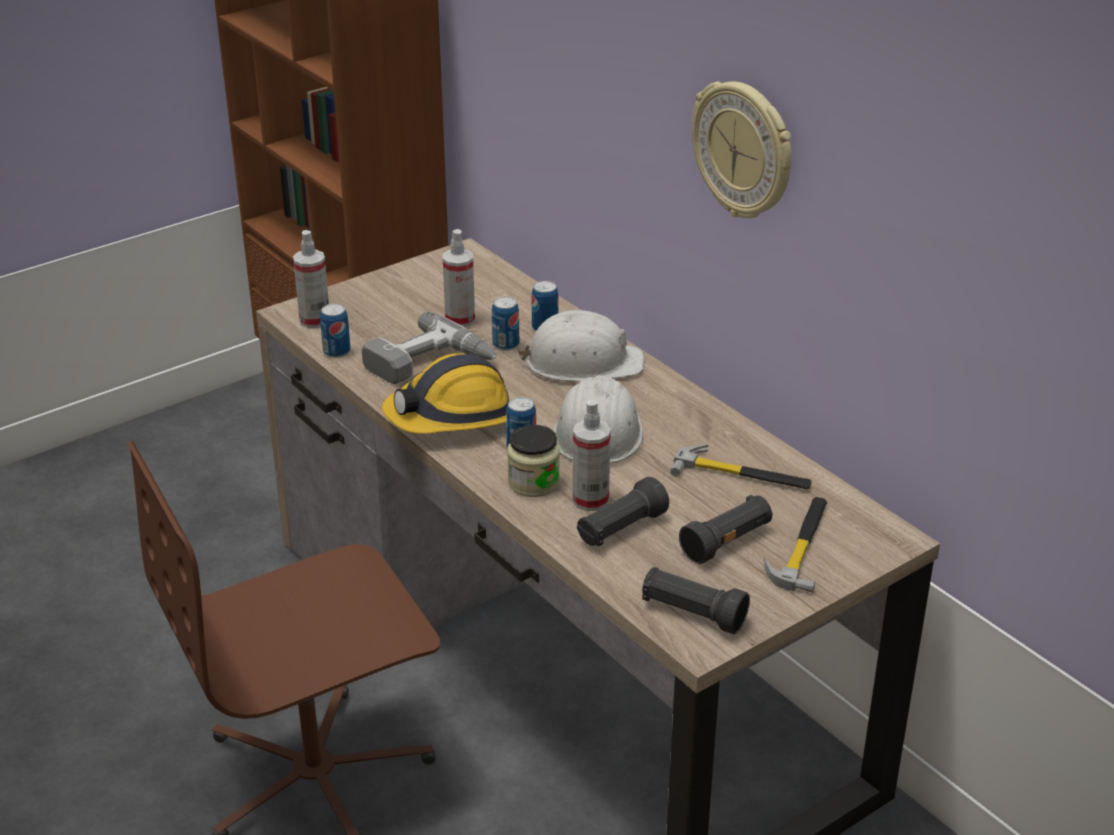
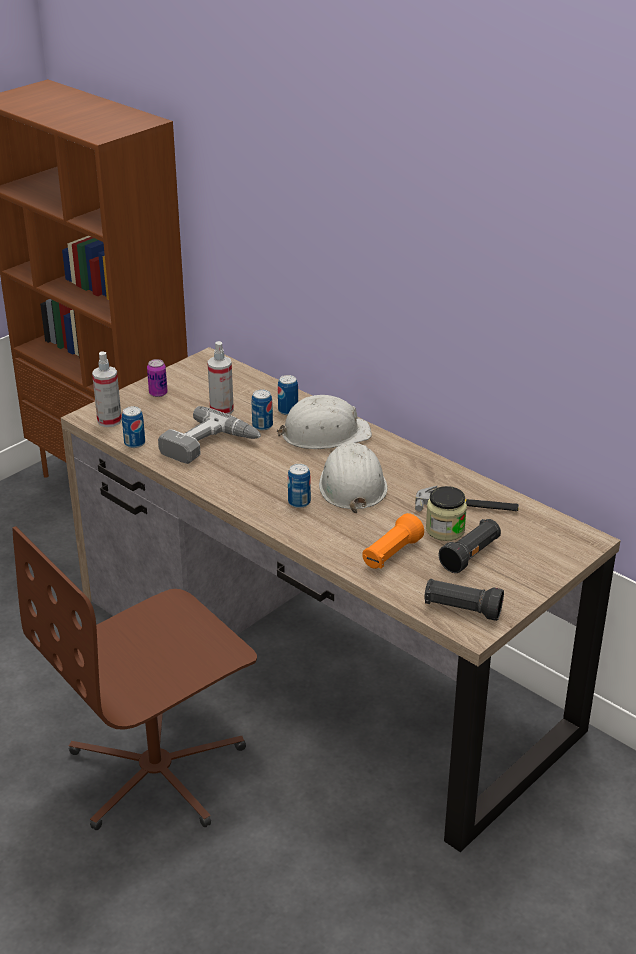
camera: 10 degrees left, 0 degrees up
(387, 291) = (158, 393): none -> can
(452, 417) = (239, 485): hard hat -> none
(533, 482) = (316, 527): jar -> jar (445, 530)
(590, 500) = (362, 535): spray bottle -> none
(620, 529) = (391, 554): black flashlight -> orange flashlight
(744, 150) = (448, 266): wall clock -> none
(802, 545) = (524, 552): hammer -> none

